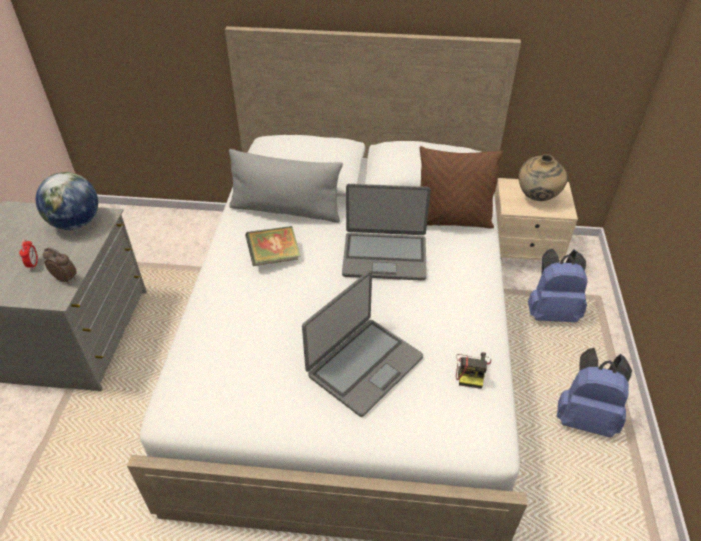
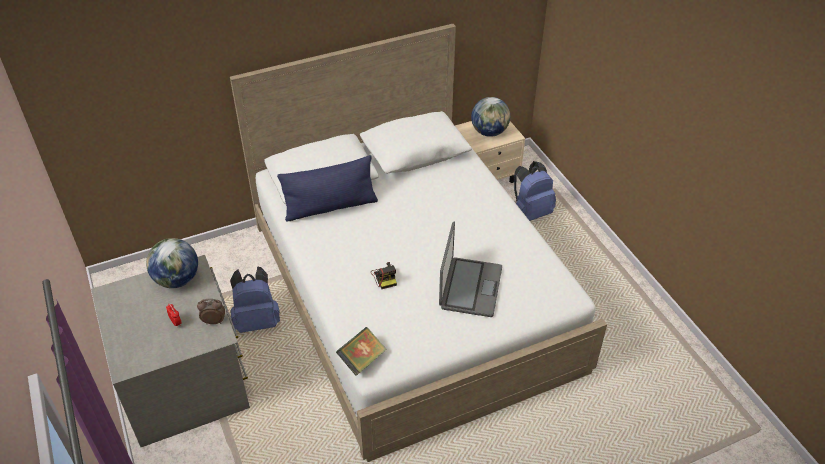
camera: 30 degrees left, 0 degrees up
(274, 257) = (352, 244): book -> book (362, 360)
(286, 210) = (330, 207): grey pillow -> blue pillow
(384, 256) = (428, 213): laptop -> none
(452, 221) = (454, 170): brown pillow -> none
(472, 370) = (535, 262): camera -> camera (385, 277)
(537, 198) = (489, 132): beige vase -> globe
(585, 417) = (591, 272): blue backpack -> blue backpack (257, 321)

